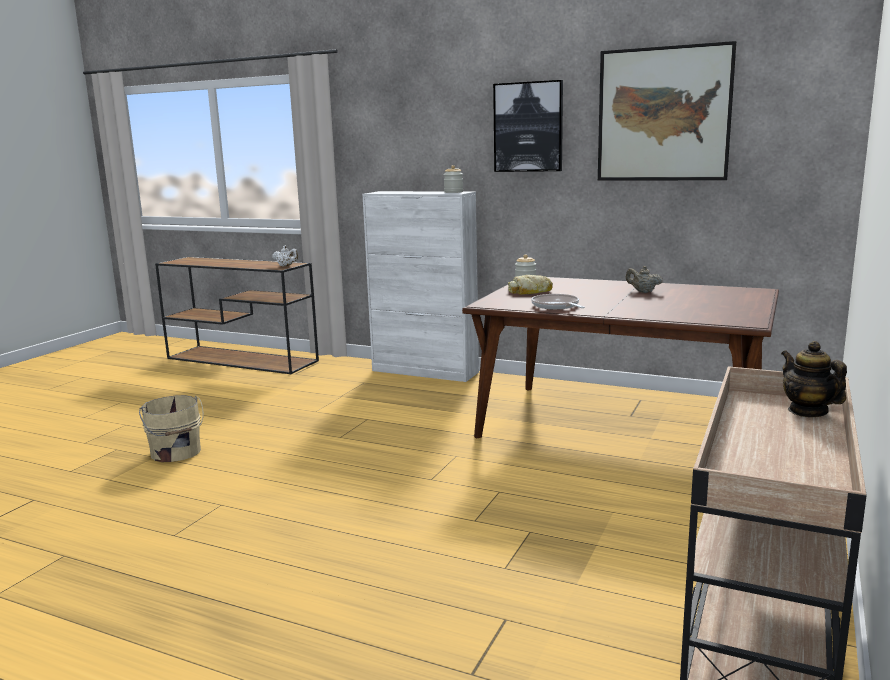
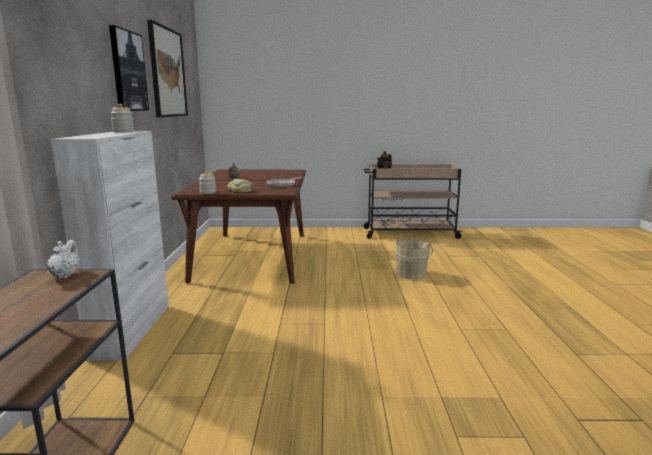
camera: 115 degrees left, 0 degrees up
(176, 453) = (422, 388): beige bucket -> beige bucket (412, 273)

